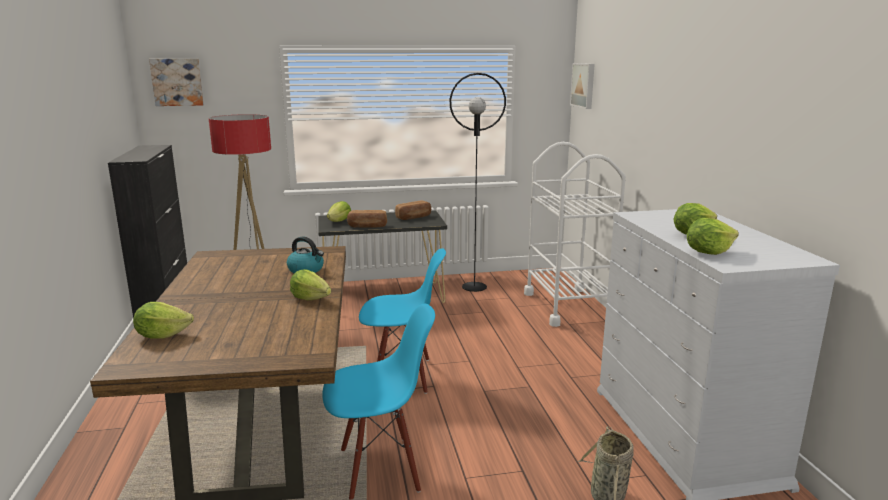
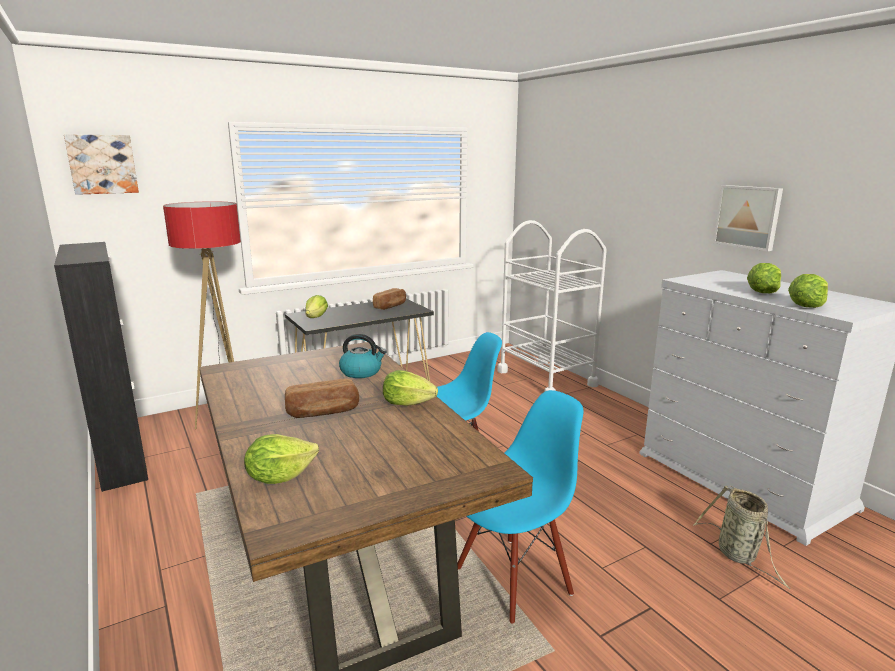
camera: 20 degrees left, 0 degrees up
(367, 226) = (353, 319): bread -> bread (323, 411)
(474, 287) = (446, 371): black floor lamp -> none
(584, 85) = (534, 166): picture -> picture (748, 217)

